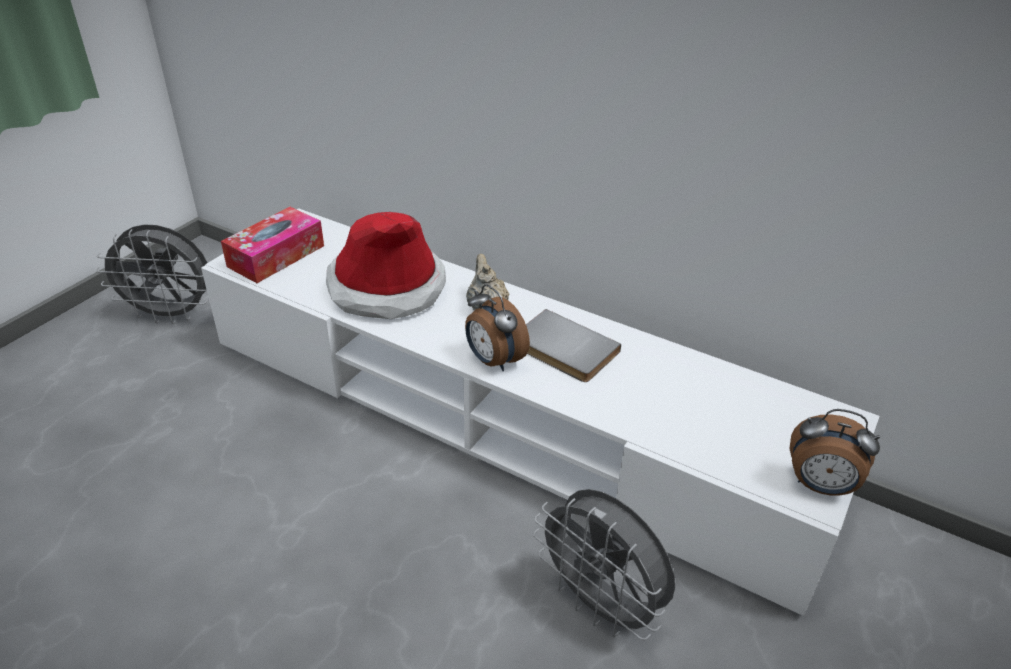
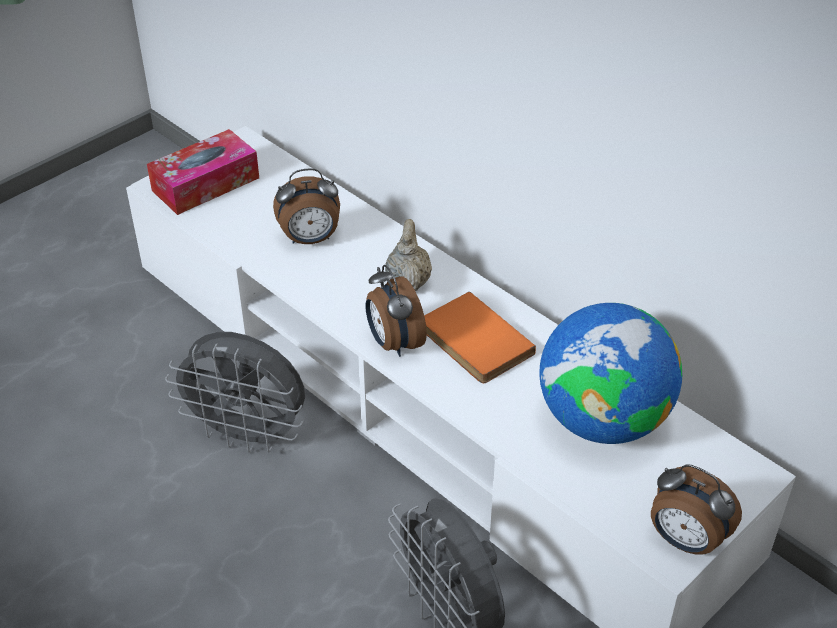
camera: 15 degrees right, 5 degrees up
(171, 314) = (101, 224): grey fan -> grey fan (248, 435)
(387, 288) = (310, 239): hat -> alarm clock
(563, 350) = (473, 342): grey book -> orange book
(701, 396) = (602, 420): none -> globe

